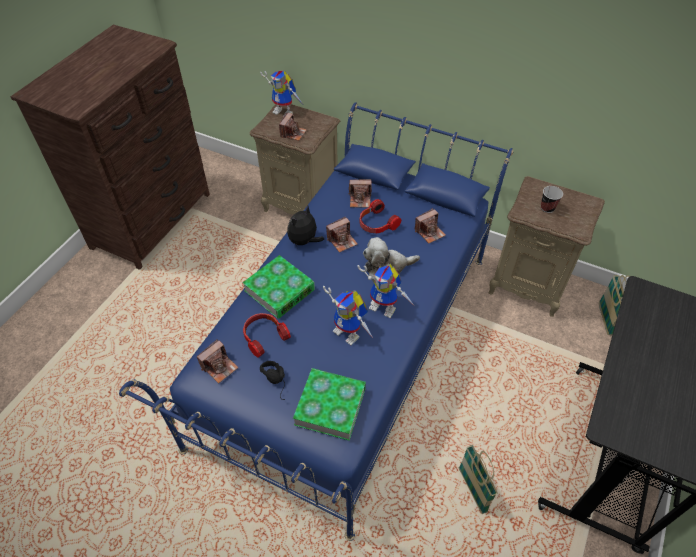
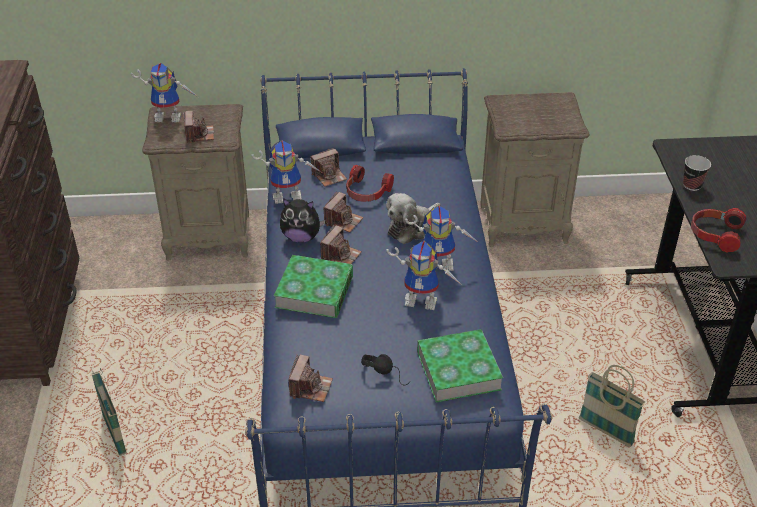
camera: 30 degrees left, 10 degrees down
(264, 336) = (335, 340): headphones -> headphones (715, 235)
(304, 241) = (301, 237): plush toy -> plush toy turned 90 degrees counterclockwise
(321, 204) = (289, 195): none -> toy robot
(429, 232) = (428, 180): camera -> camera (340, 255)
(547, 208) = (528, 117): cup -> cup (692, 185)
(605, 319) = (617, 226): basket -> basket (115, 435)

